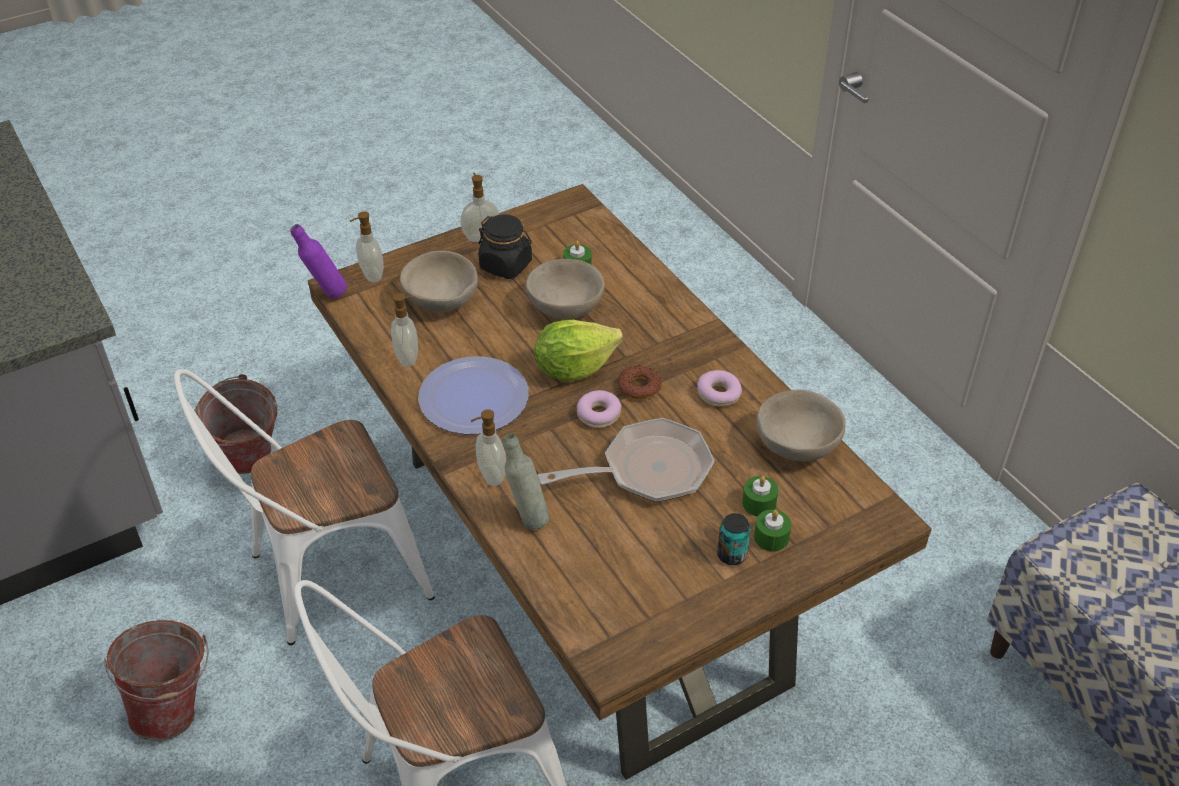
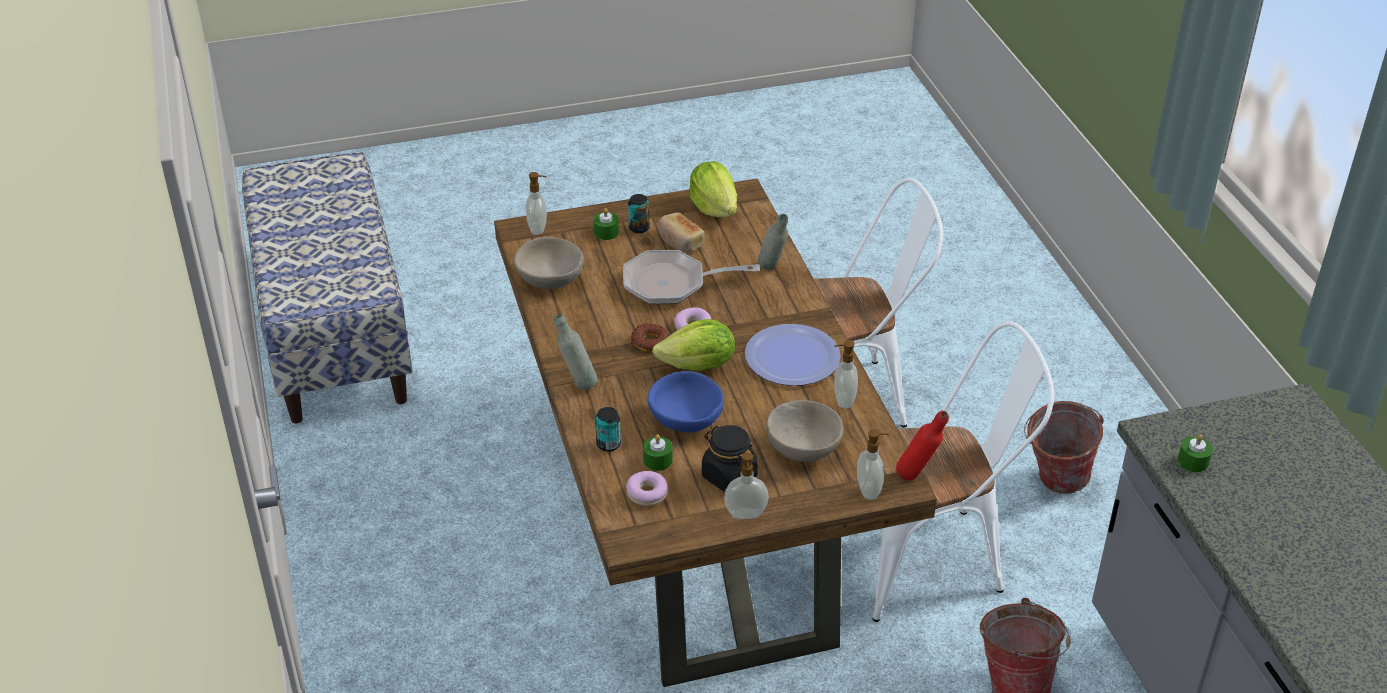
camera: 165 degrees left, 5 degrees down
(326, 295) = (917, 477): purple bottle -> red bottle
(490, 475) = (792, 300): soap dispenser -> soap dispenser (538, 229)
(566, 308) = (685, 421): beige bowl -> blue bowl
(630, 273) = (608, 444): none -> can
(642, 618) = (714, 208): none -> lettuce
(666, 542) = (680, 242): none -> bread
(692, 325) = (577, 384): none -> grey bottle
(718, 394) = (587, 325): donut -> donut (647, 493)
(759, 503) = (602, 252): green candle -> green candle (1193, 461)

